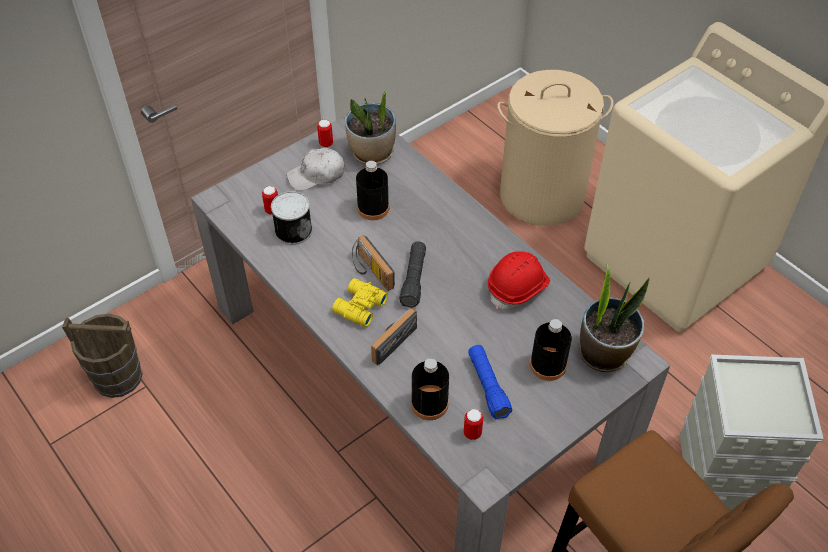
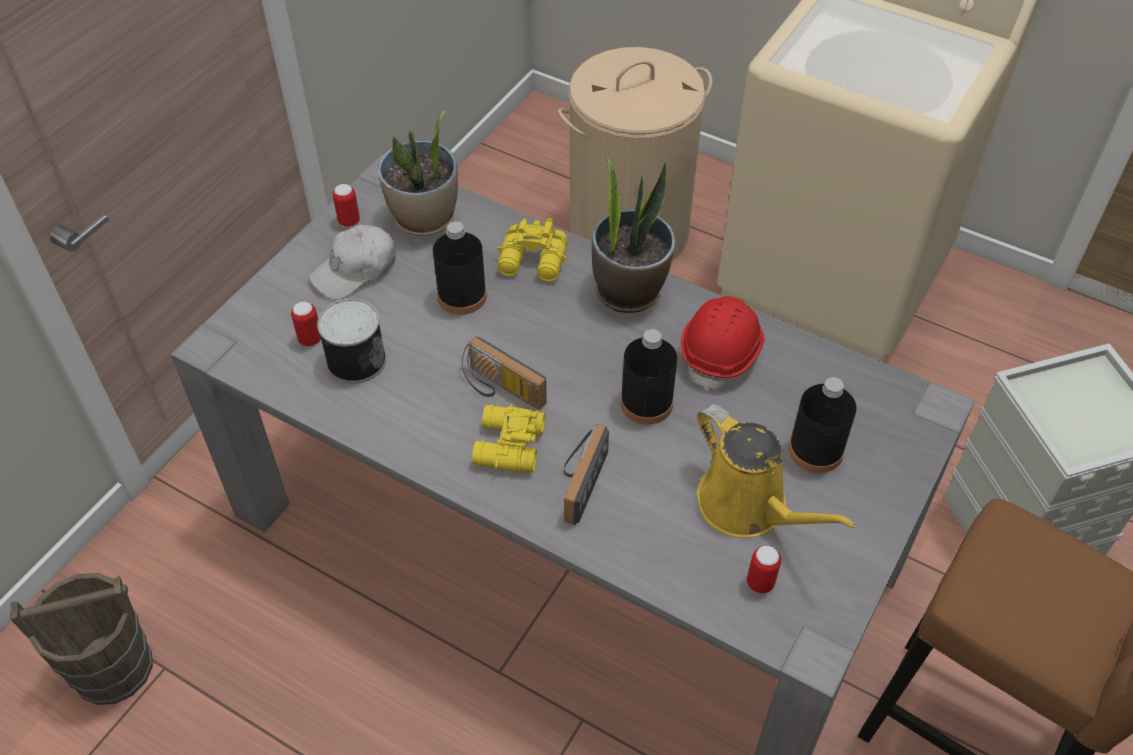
camera: 20 degrees left, 0 degrees up
(414, 279) = (569, 382): black flashlight -> none
(427, 199) = (534, 262): none -> yellow binoculars
(429, 404) = (678, 559): black bottle -> black bottle (646, 403)
(488, 386) = (748, 506): blue flashlight -> yellow watering can
(604, 353) = (882, 410): potted plant -> potted plant (629, 290)

